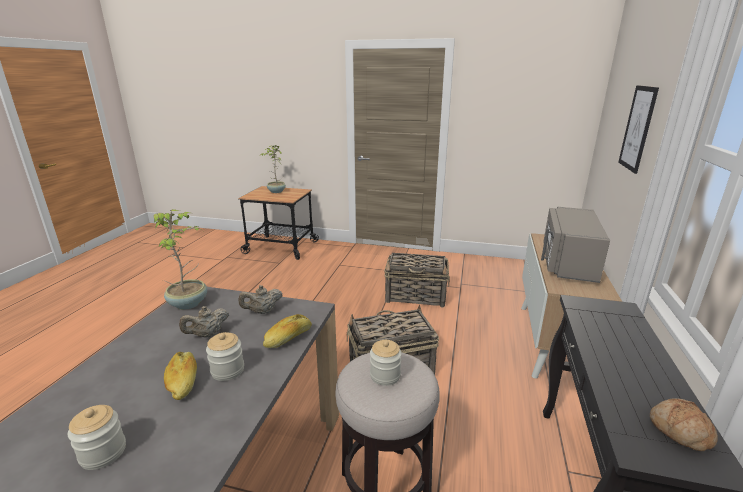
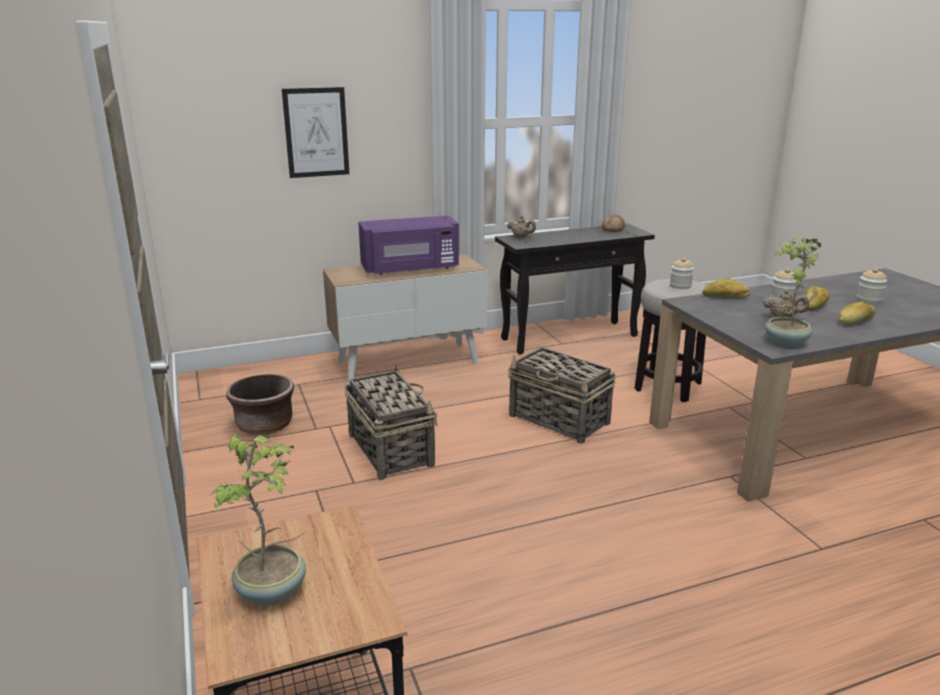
camera: 125 degrees left, 0 degrees up
(125, 373) = (855, 321): none -> bread
(262, 311) = (725, 314): beige teapot -> beige teapot (521, 237)
(477, 273) = (264, 425): none -> brown planter
(567, 263) = (410, 269): grey microwave -> purple microwave

